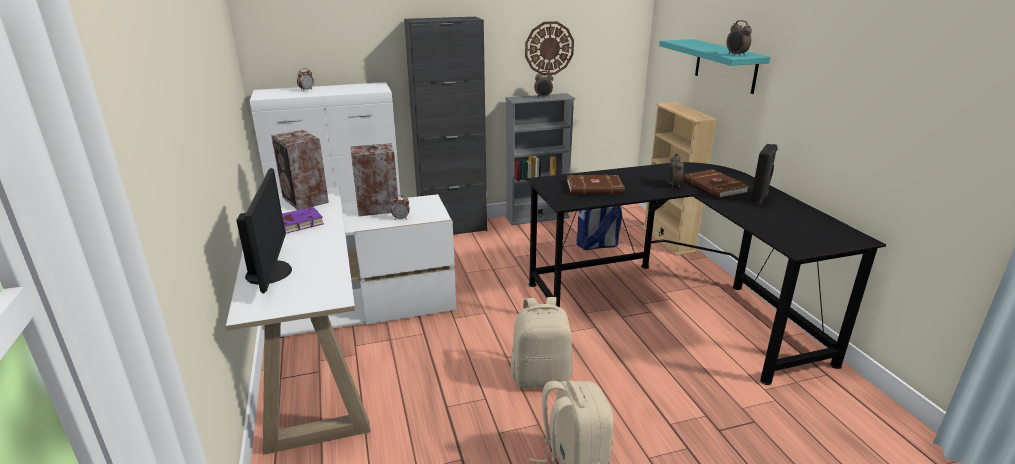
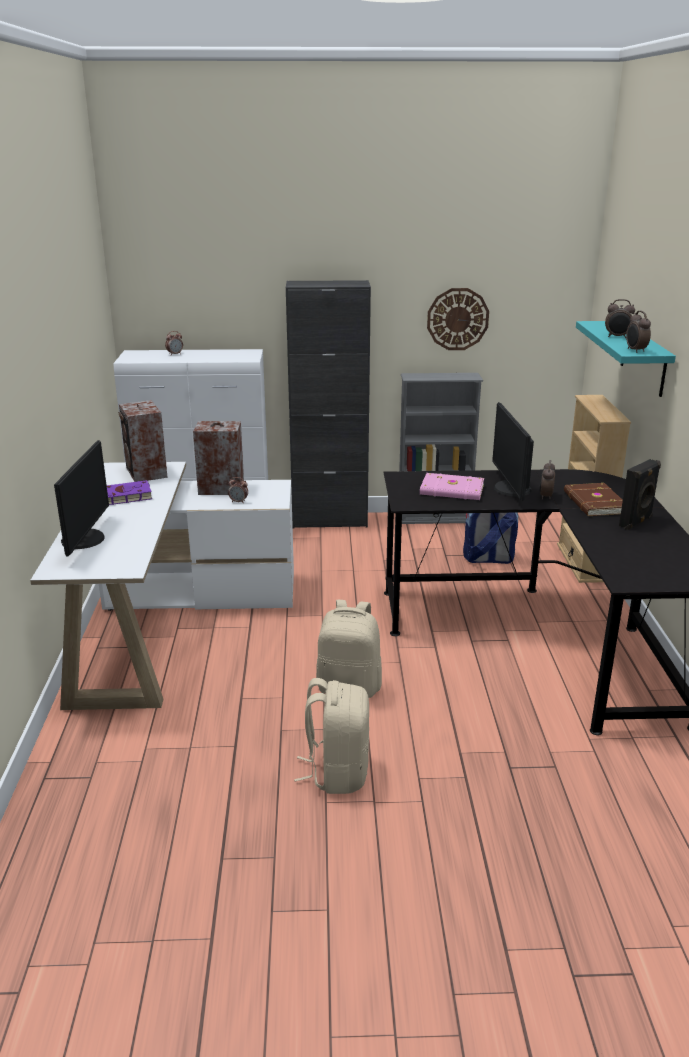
camera: 15 degrees right, 0 degrees up
(543, 97) = (444, 376): alarm clock -> alarm clock (617, 337)
(595, 188) = (452, 490): brown book -> pink book
(641, 182) = (510, 489): none -> monitor

